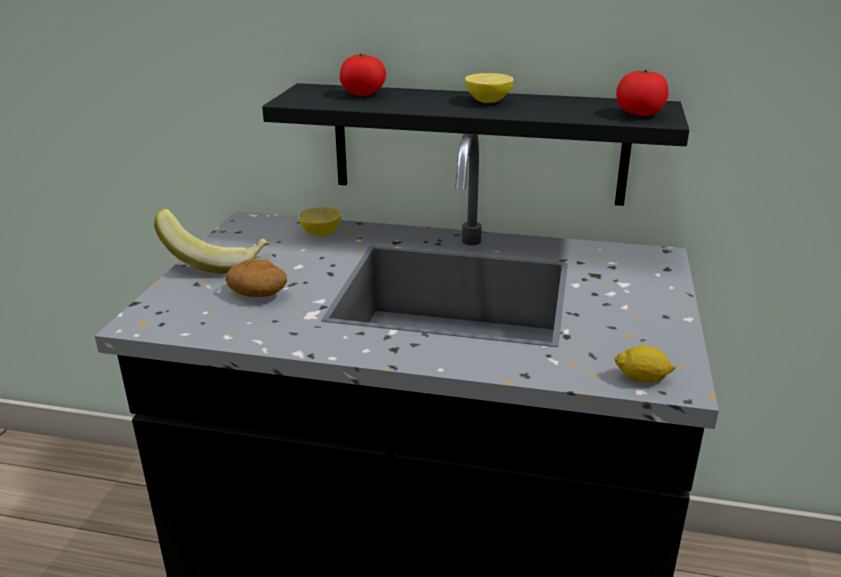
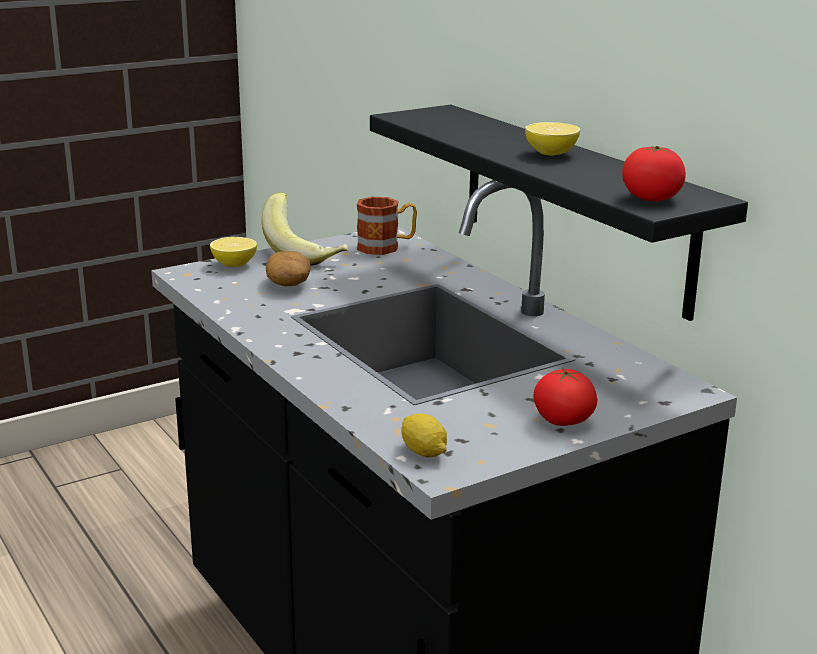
camera: 45 degrees right, 5 degrees down
(269, 231) = (386, 247): none -> mug
(321, 233) = (420, 262): lemon -> lemon (234, 264)
(363, 94) = (468, 124): tomato -> tomato (563, 420)

